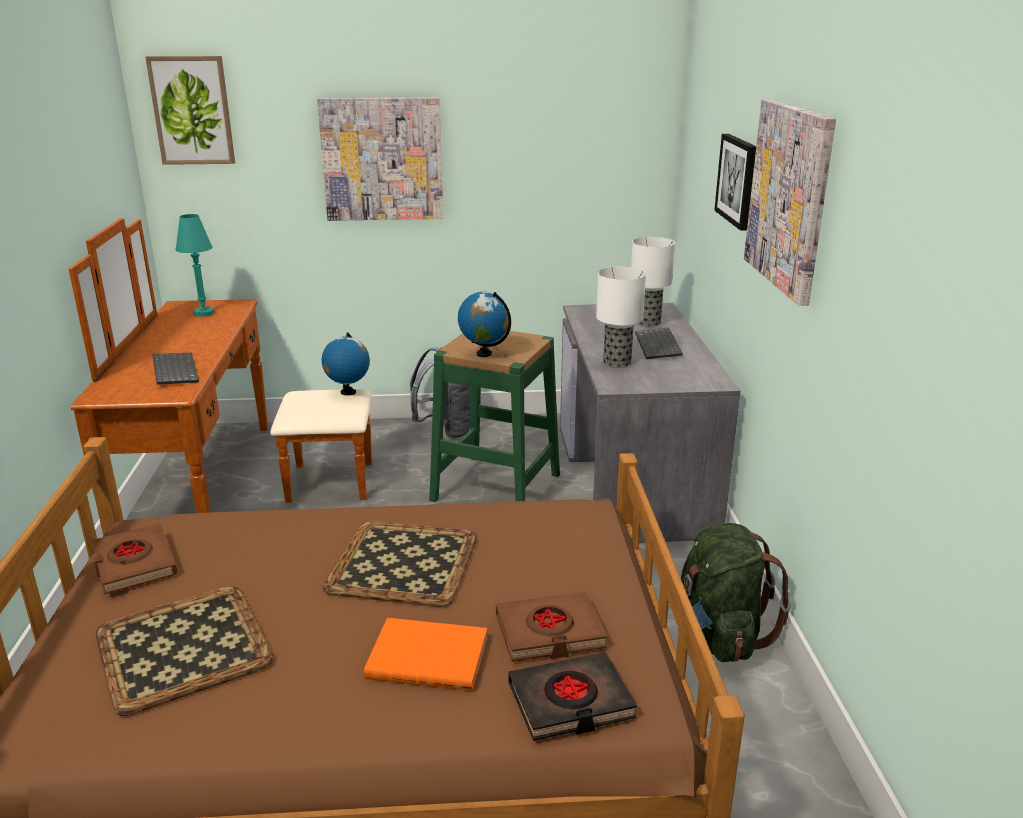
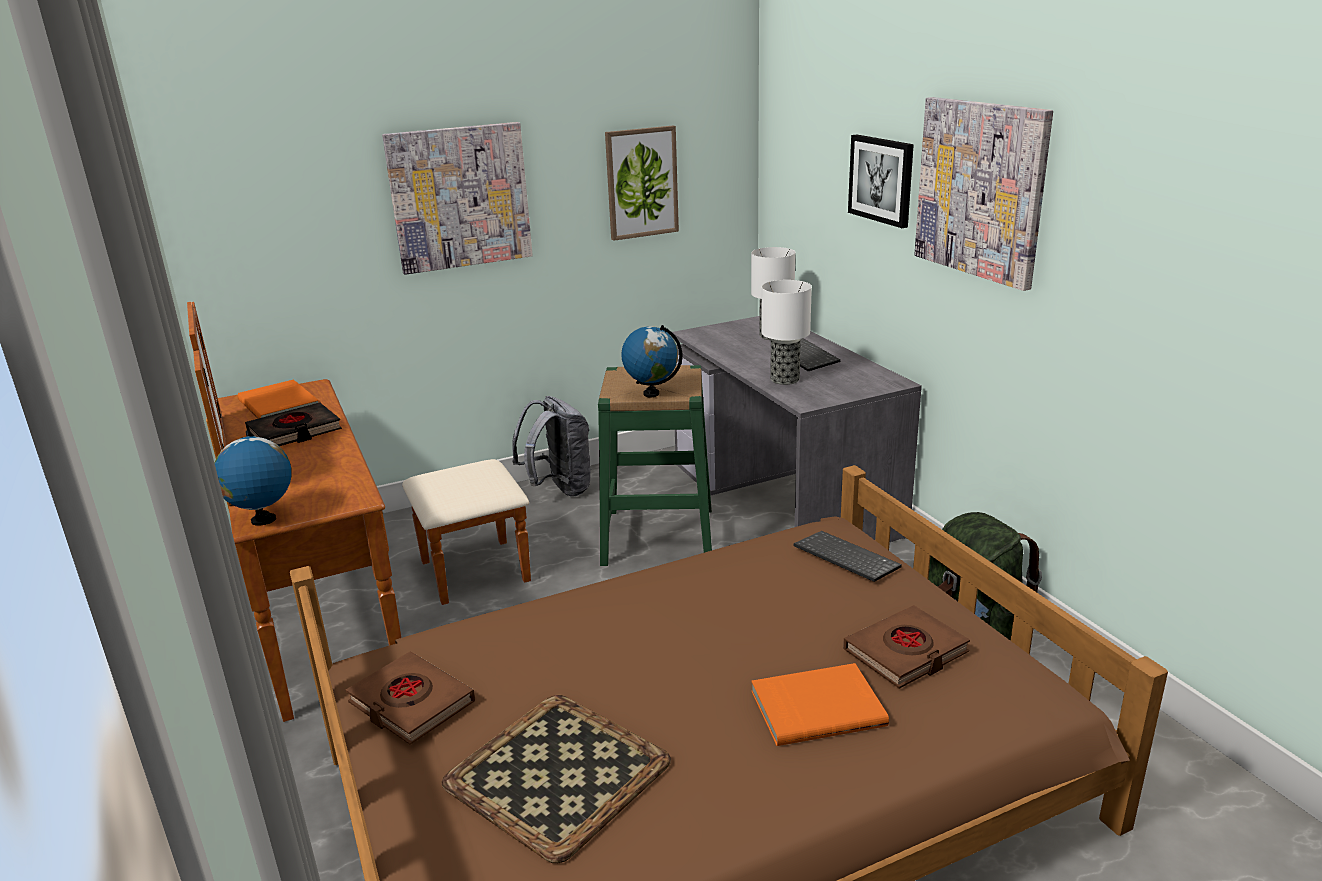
camera: 20 degrees left, 0 degrees up
(173, 370) = (320, 474): keyboard -> keyboard (844, 558)
(192, 110) = (228, 162): picture -> picture (641, 182)
(204, 313) = (280, 404): turquoise table lamp -> orange book
(348, 392) = (482, 465): globe -> globe (263, 520)
(404, 564) = (708, 626): tray -> none
(570, 702) = (981, 709): black book -> black book (295, 432)

